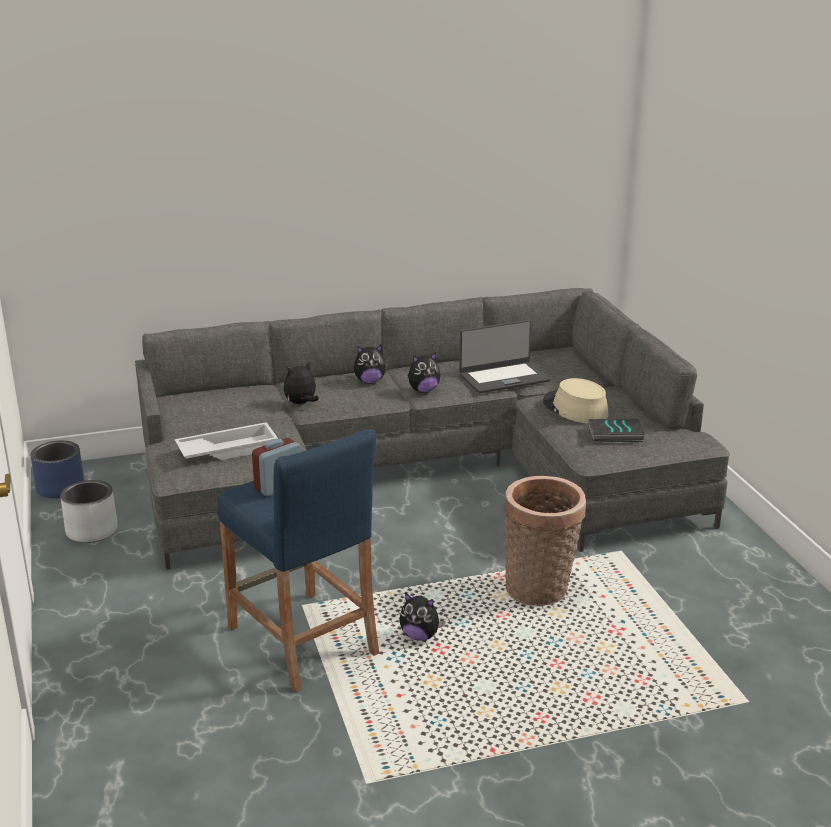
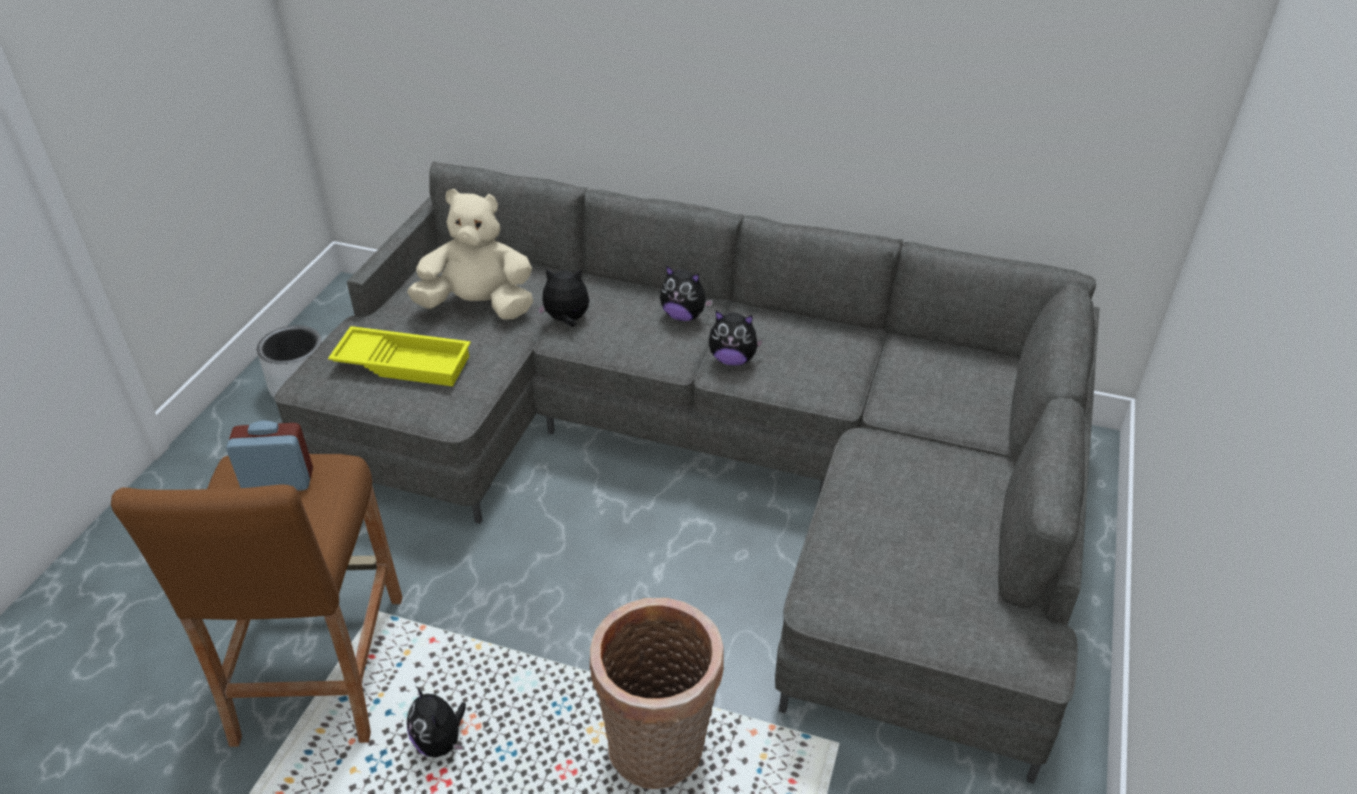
camera: 35 degrees right, 15 degrees up
(60, 488) = (336, 312): blue planter -> none
(228, 449) = (405, 362): white tray -> yellow tray
(236, 413) = (478, 306): none -> beige plush toy
(302, 640) = (318, 667): blue stool -> brown stool
(503, 377) = (862, 381): laptop -> none
(575, 408) = (901, 487): beige hat -> none
(615, 435) = (903, 572): book -> none

